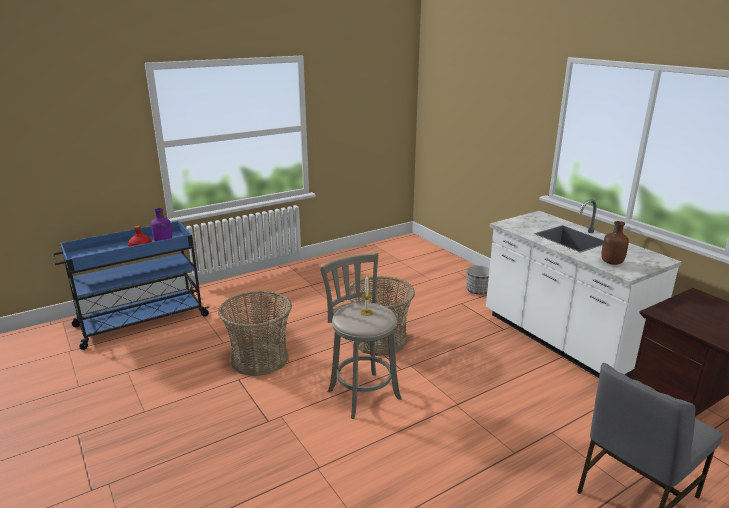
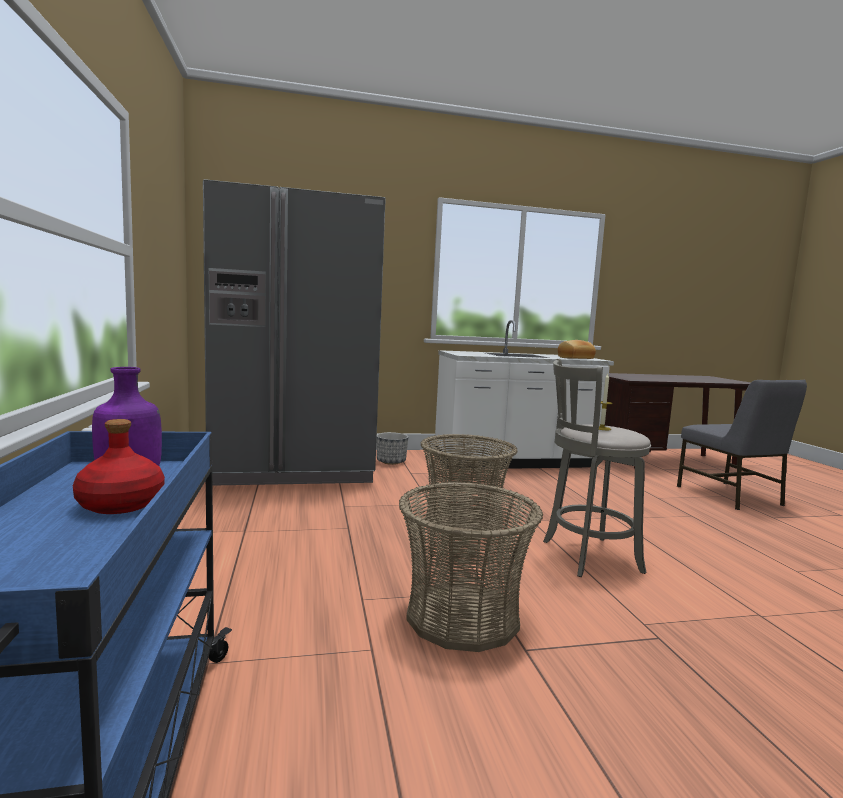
camera: 70 degrees left, 15 degrees down
(420, 266) = (294, 467): none -> grey fridge
(611, 263) = (576, 358): brown bottle -> bread

